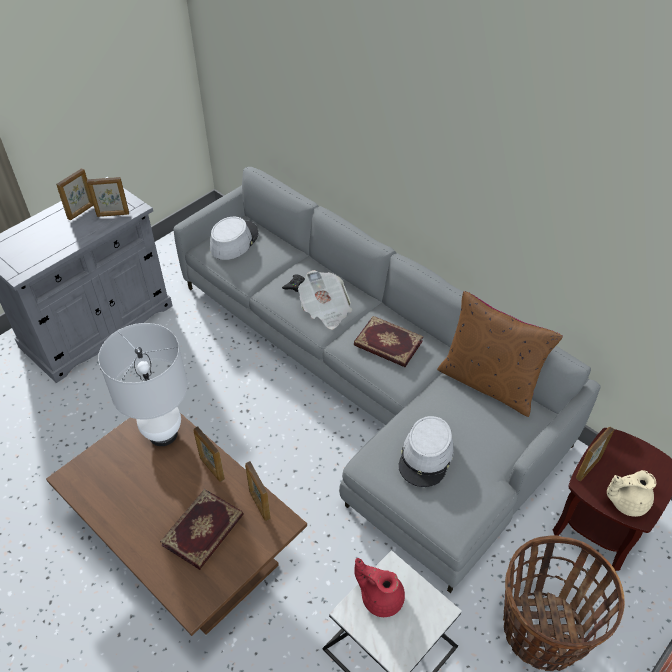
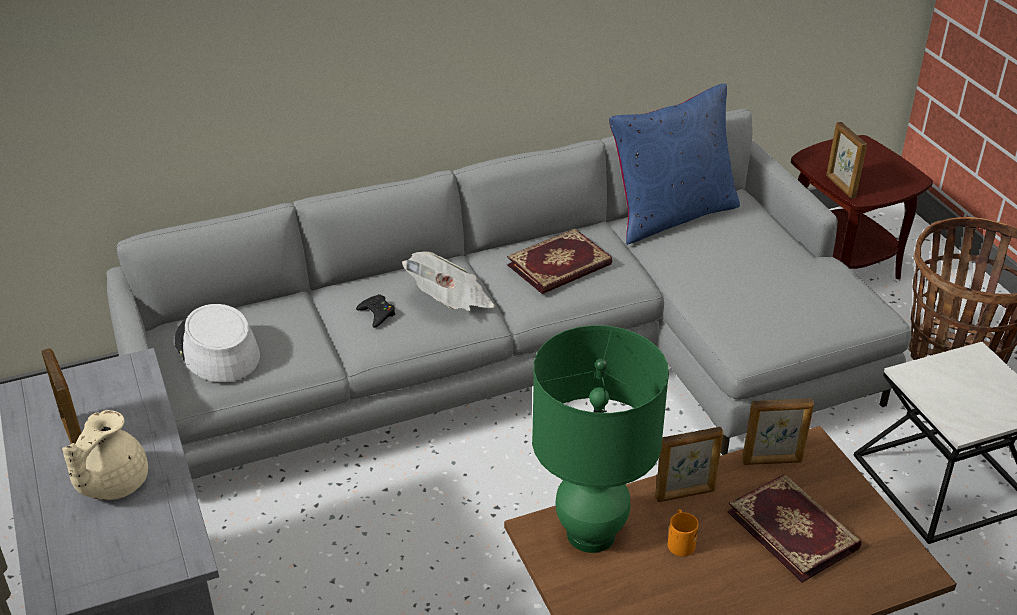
camera: 65 degrees left, 10 degrees down
(113, 214) = (126, 398): picture frame -> none
(163, 434) = (591, 534): white table lamp -> green table lamp
(173, 476) = (679, 541): none -> orange mug
(380, 597) = (947, 396): red teapot -> none
(426, 456) = (763, 294): grey hat -> none
(489, 383) = (671, 215): brown pillow -> blue pillow
(626, 501) = (893, 180): beige teapot -> beige teapot (111, 484)

